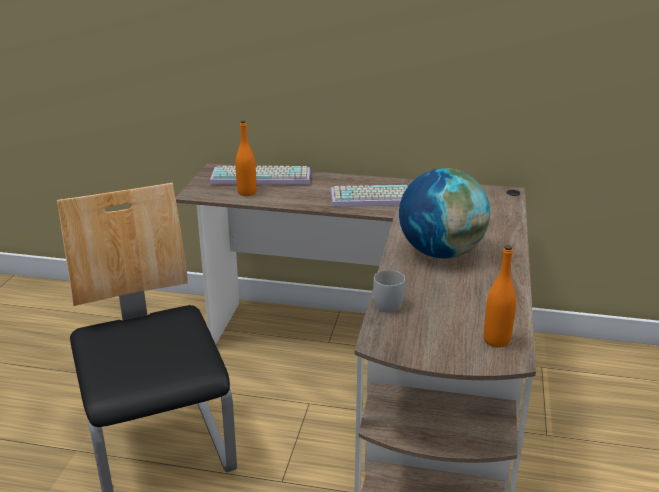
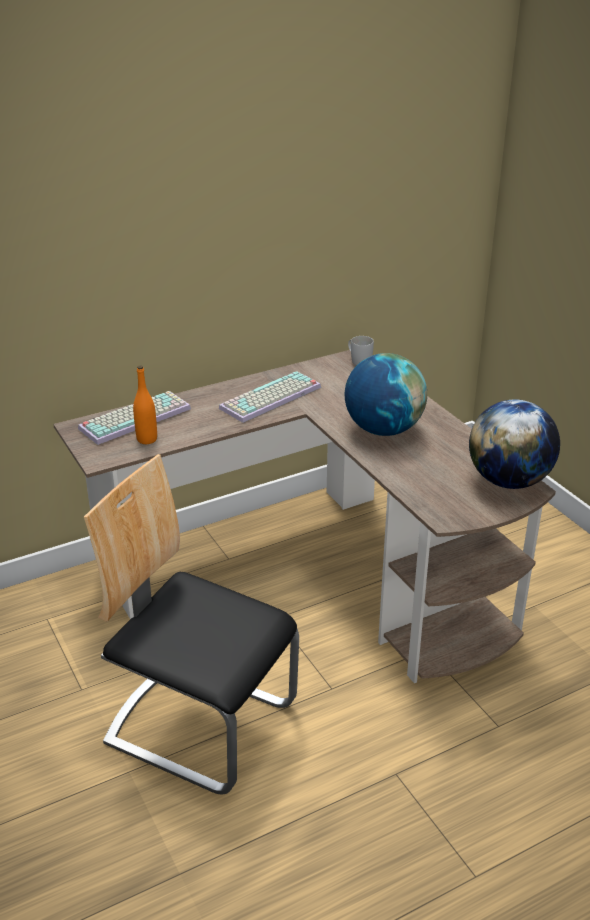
camera: 40 degrees left, 5 degrees up
(388, 302) = (406, 486): white mug -> white mug (358, 360)
(496, 340) = (508, 481): orange bottle -> globe

